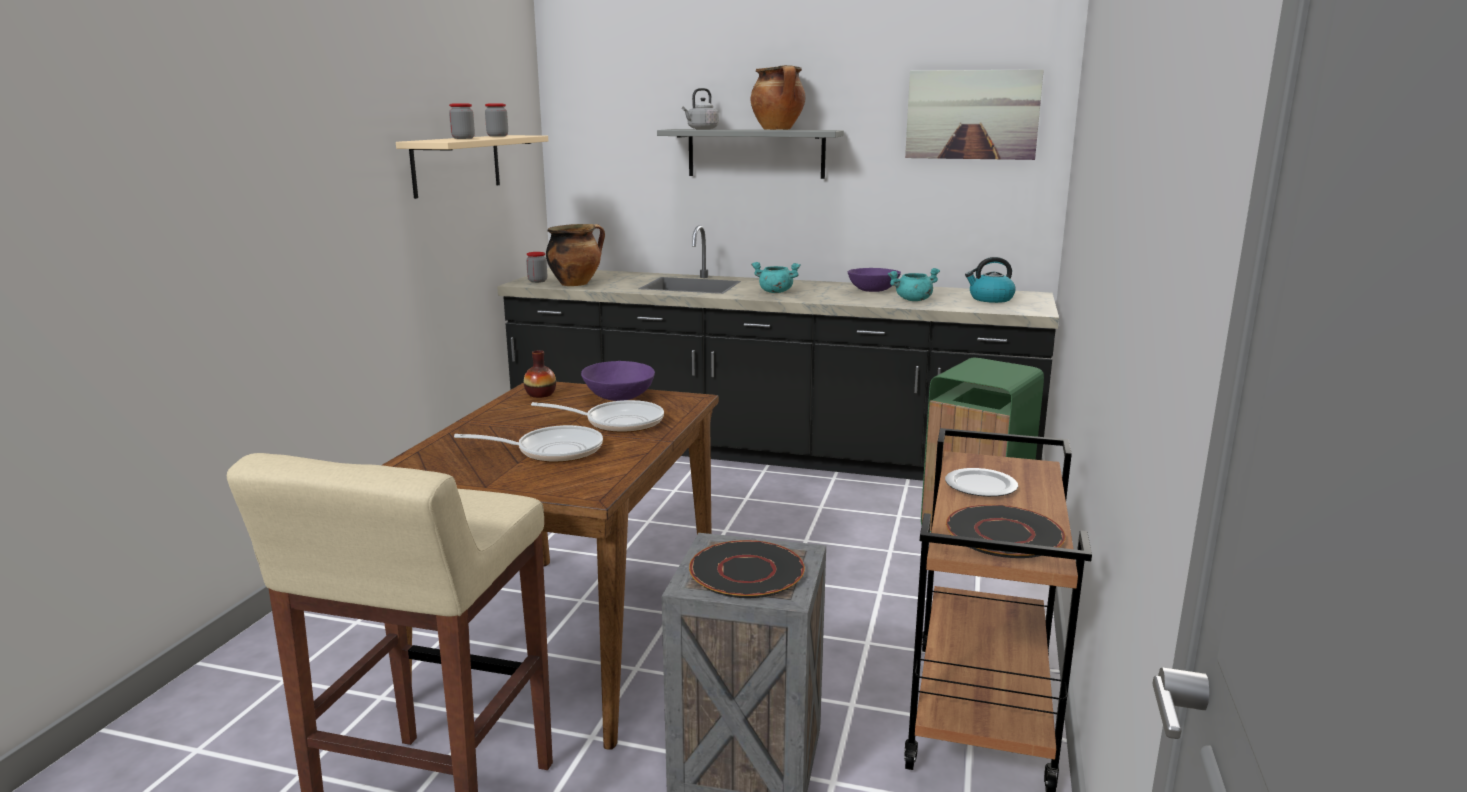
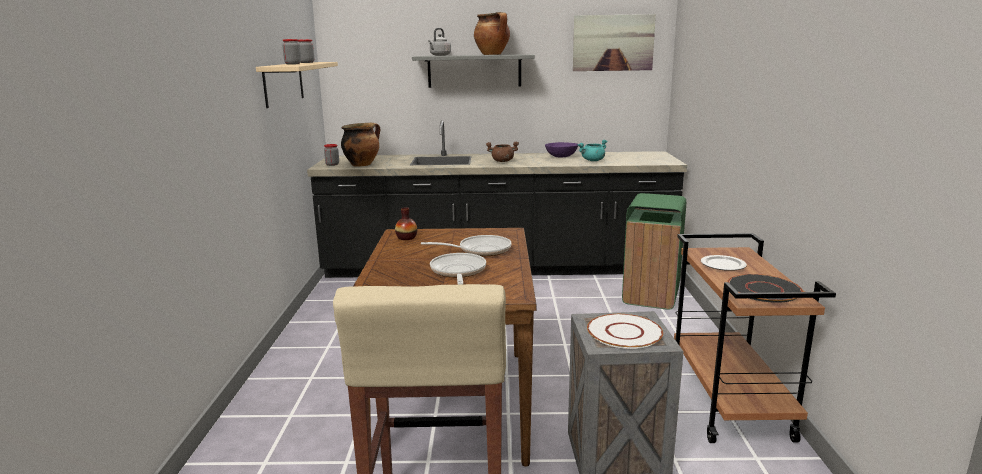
camera: 15 degrees left, 0 degrees up
(552, 451) = (458, 272): frying pan -> frying pan turned 75 degrees counterclockwise
(618, 397) = (461, 234): purple bowl -> none
(747, 571) = (625, 332): black plate -> white plate
(775, 292) = (502, 161): turquoise cooking pot -> brown cooking pot
(990, 299) = (636, 157): kettle -> none

